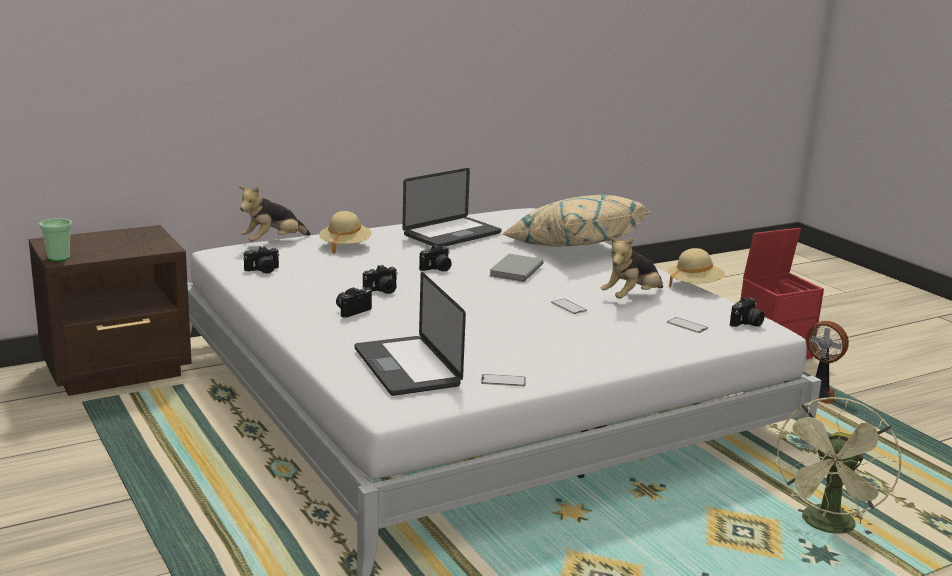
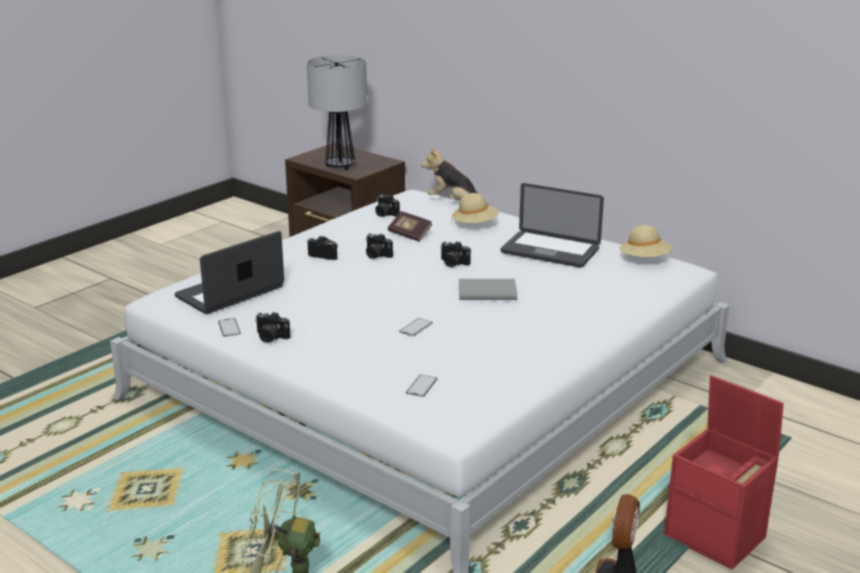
camera: 70 degrees right, 5 degrees up
(58, 258) = (305, 157): cup -> none
(125, 249) = (340, 166): none -> table lamp
(337, 271) = (410, 234): none -> book
(572, 246) = (595, 305): beige pillow -> none
(632, 298) = (475, 352): plush toy -> none
(694, 286) = (550, 379): beige hat -> beige hat (644, 260)
(747, 324) = (457, 416): camera -> camera (270, 337)

